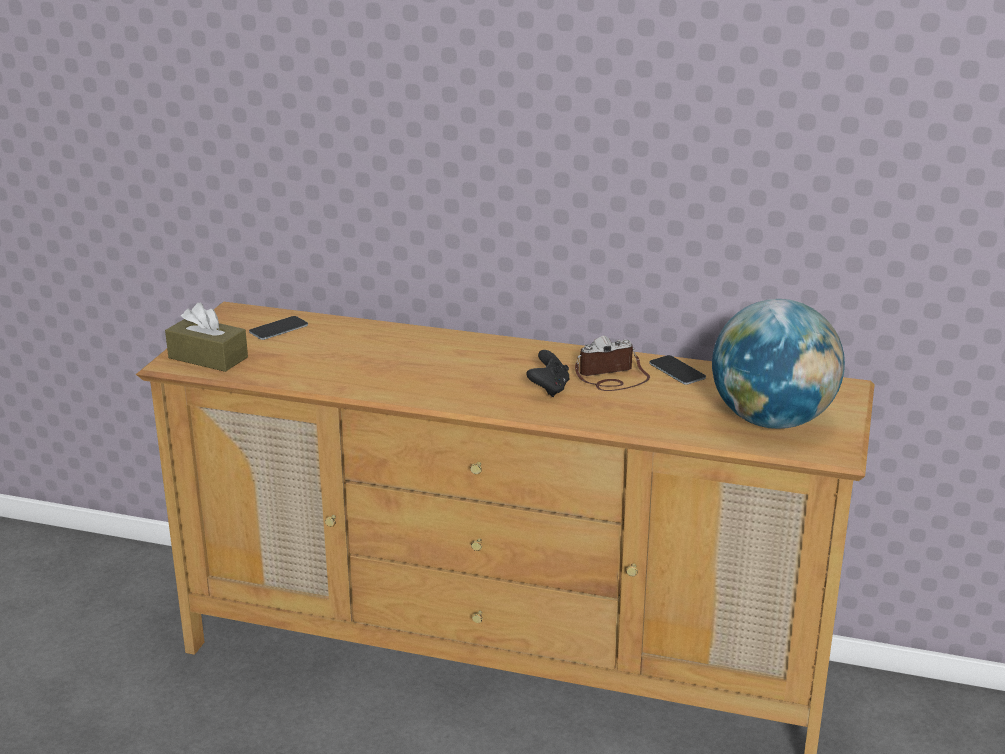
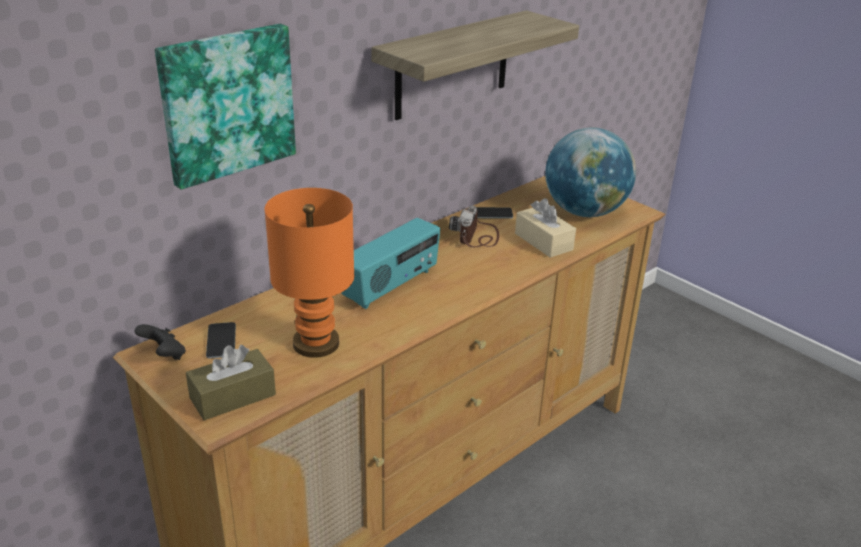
camera: 60 degrees left, 5 degrees up
(315, 363) = (314, 343): none -> orange table lamp
(353, 111) = (226, 103): none -> picture
(449, 366) = (391, 286): none -> radio
(549, 389) = (470, 263): black game controller -> black game controller (164, 355)
(655, 414) = (543, 241): none -> beige tissue box
(659, 160) = (452, 65): none -> shelf

